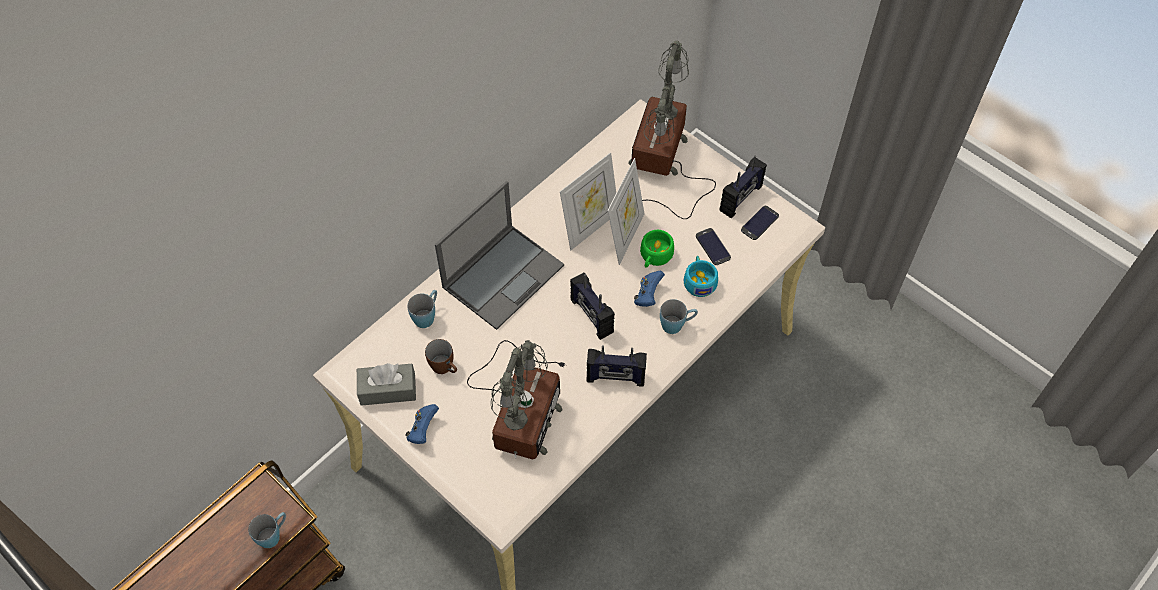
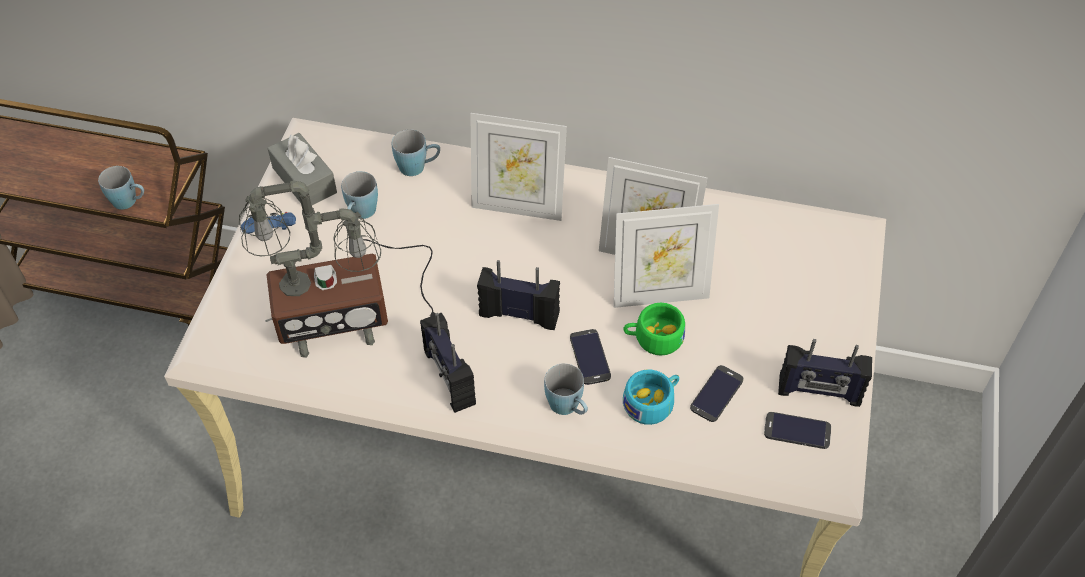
camera: 60 degrees right, 5 degrees down
(445, 368) = (361, 214): brown mug -> blue mug
(504, 275) = (518, 206): laptop -> picture frame
(591, 316) = (519, 313): radio -> radio turned 75 degrees clockwise
(648, 295) = (590, 357): blue game controller -> phone
(662, 162) = (803, 281): table lamp -> none

